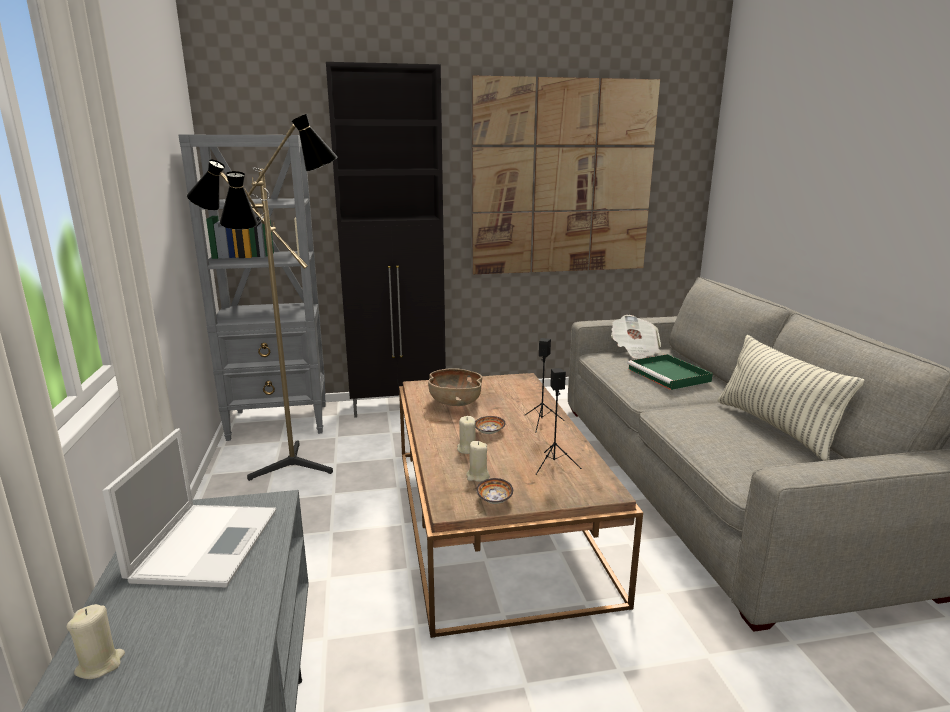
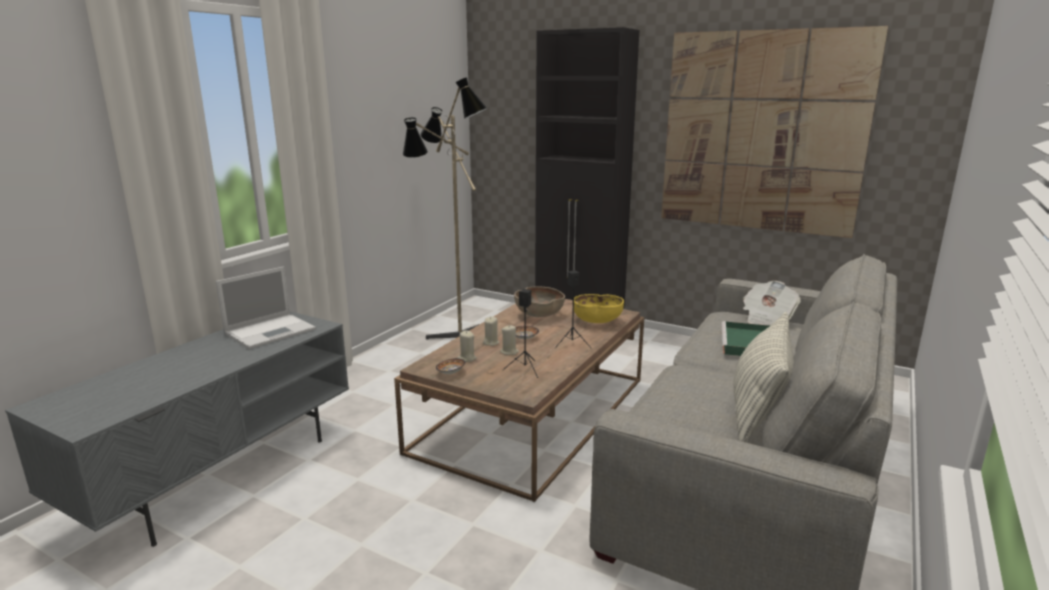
camera: 40 degrees right, 0 degrees up
(100, 664) = (177, 355): beige candle -> beige candle (509, 352)
(280, 422) = (489, 311): grey bookcase -> none
(518, 392) = (597, 321): none -> yellow bowl

